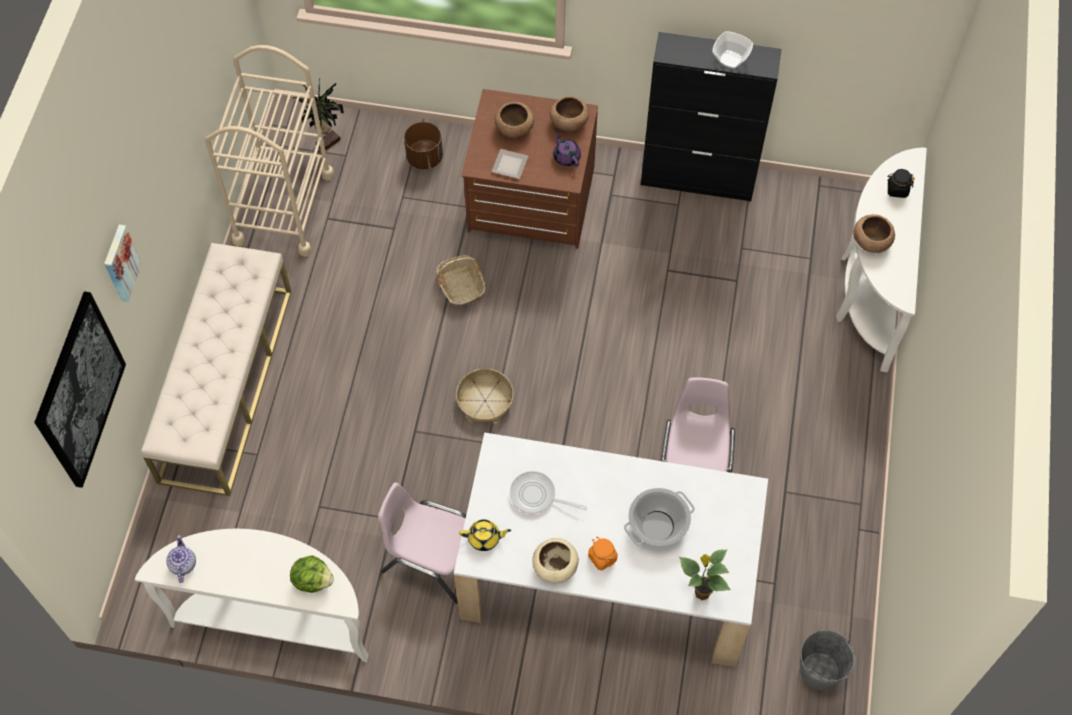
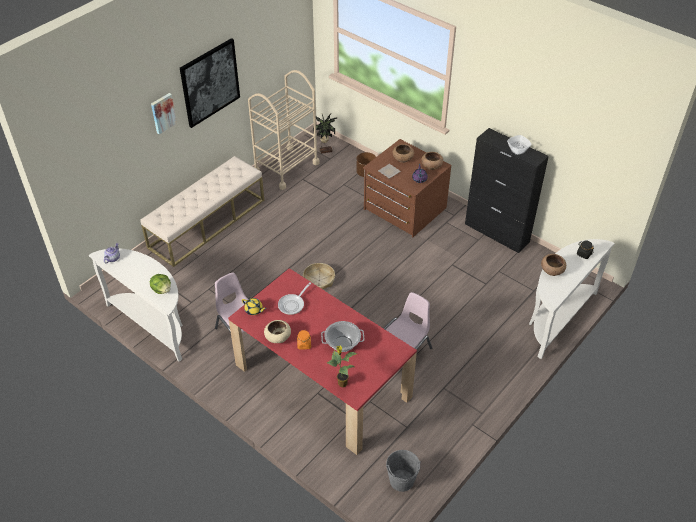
camera: 30 degrees right, 15 degrees down
(79, 390) = (108, 152): picture -> picture (210, 82)
(461, 286) = (344, 229): basket -> none
(537, 496) = (293, 304): frying pan -> frying pan turned 105 degrees counterclockwise
(607, 573) = (323, 380): white dining table -> red dining table

